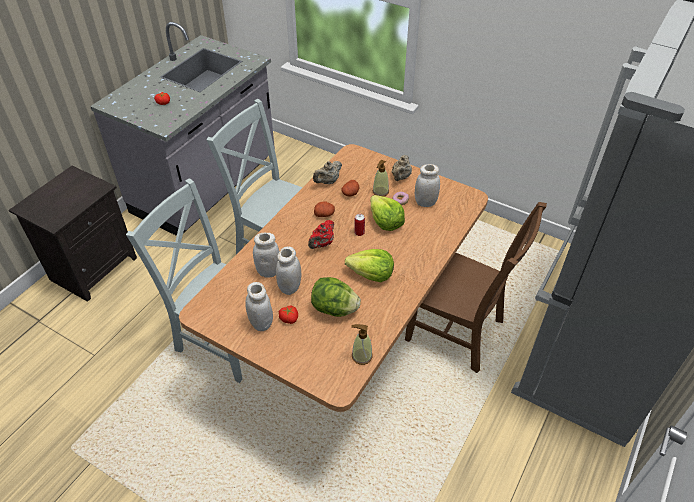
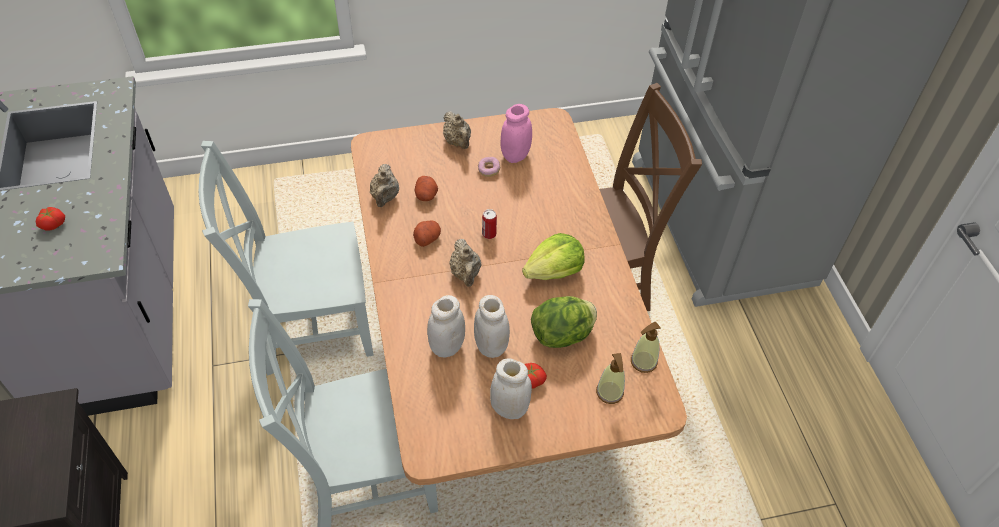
camera: 45 degrees left, 5 degrees up
(322, 244) = (465, 274): red teapot -> beige teapot
(380, 192) = (456, 173): soap dispenser -> soap dispenser (609, 392)
(385, 222) = (501, 204): lettuce -> none
(425, 202) = (515, 155): white jar -> pink jar

